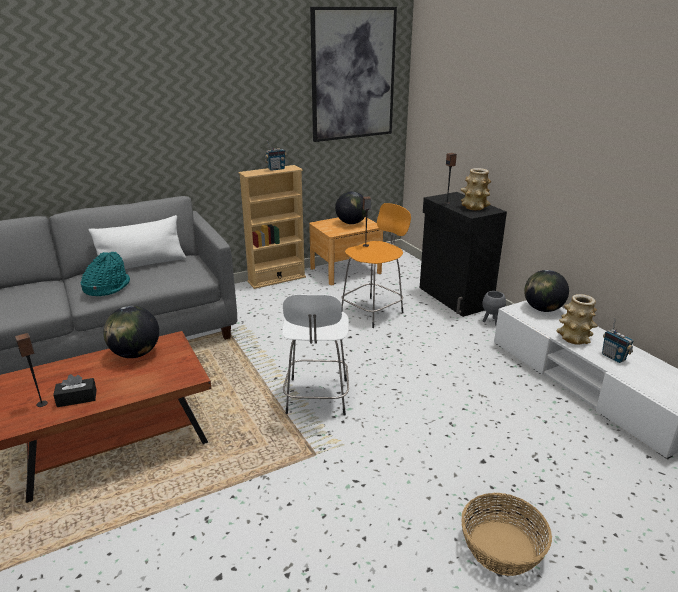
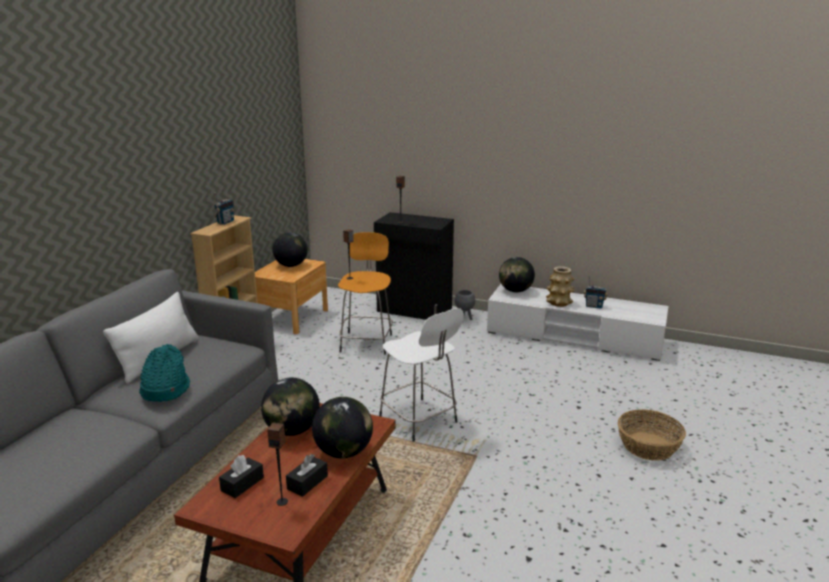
camera: 40 degrees left, 5 degrees down
(47, 377) = (242, 484): none -> black tissue box
(134, 388) = (343, 452): none -> globe
(353, 74) = (265, 113): picture -> none
(474, 207) = (426, 221): vase -> none

